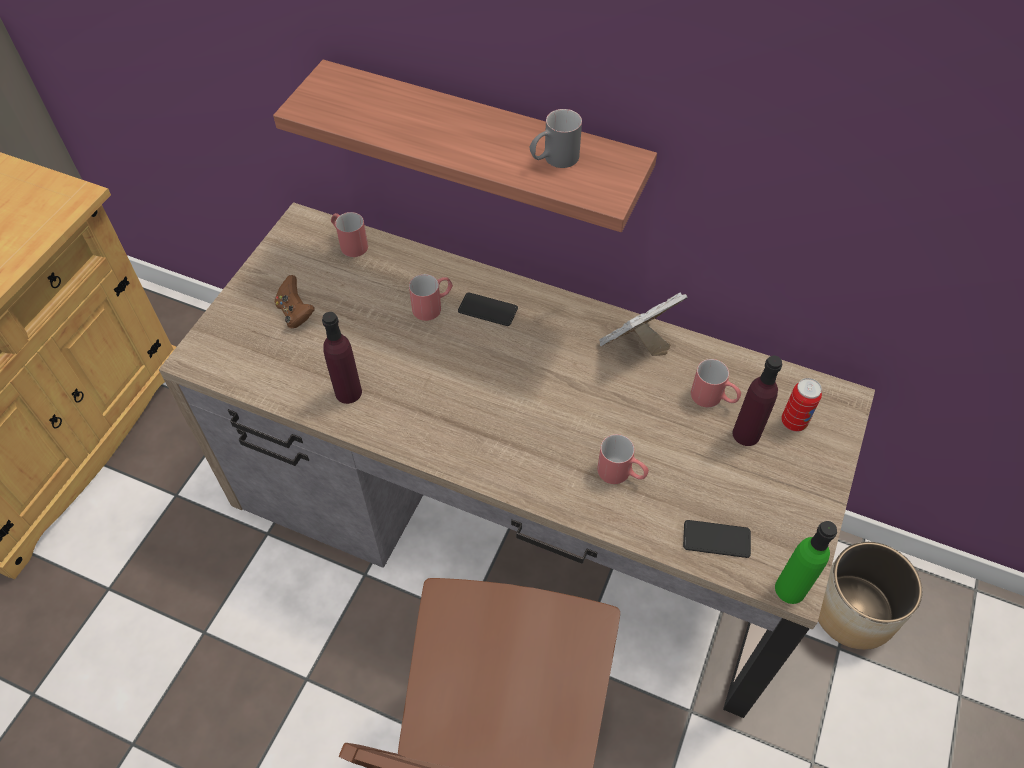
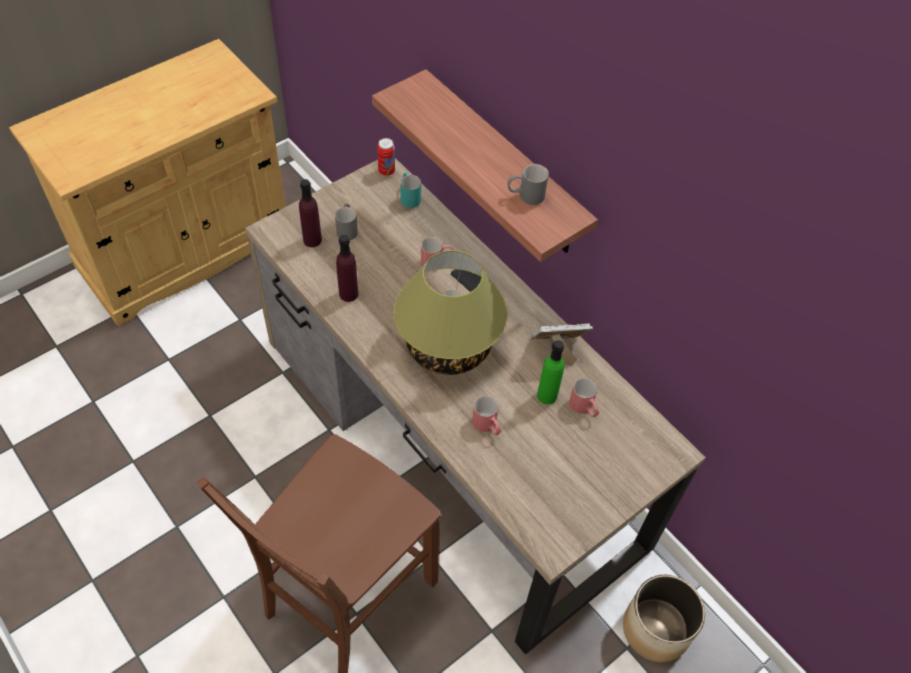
camera: 25 degrees right, 0 degrees up
(295, 313) = (347, 228): brown game controller -> grey mug
(349, 243) = (409, 196): red mug -> turquoise mug
(512, 401) = (448, 347): none -> table lamp
(716, 539) = (521, 497): phone -> none
(746, 434) = (590, 442): purple bottle -> purple bottle (312, 240)
(790, 589) = (548, 551): green bottle -> green bottle (547, 395)
(793, 422) = (629, 450): can -> can (386, 171)

